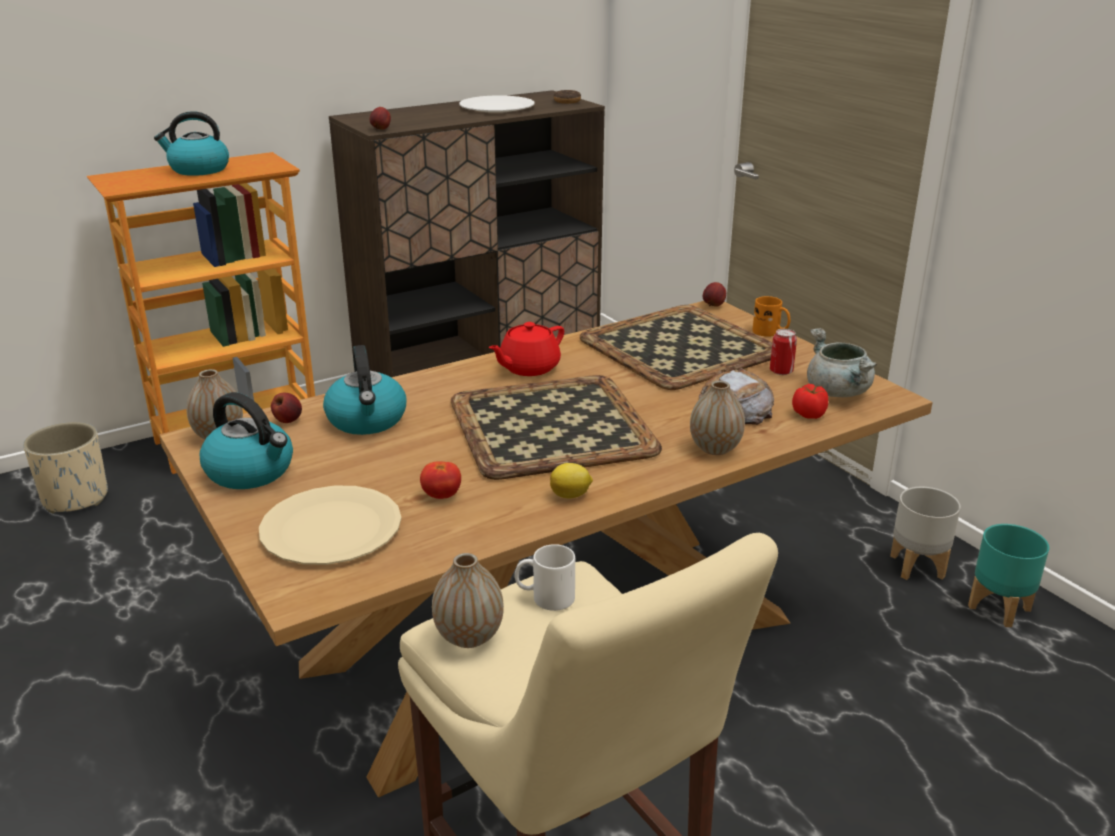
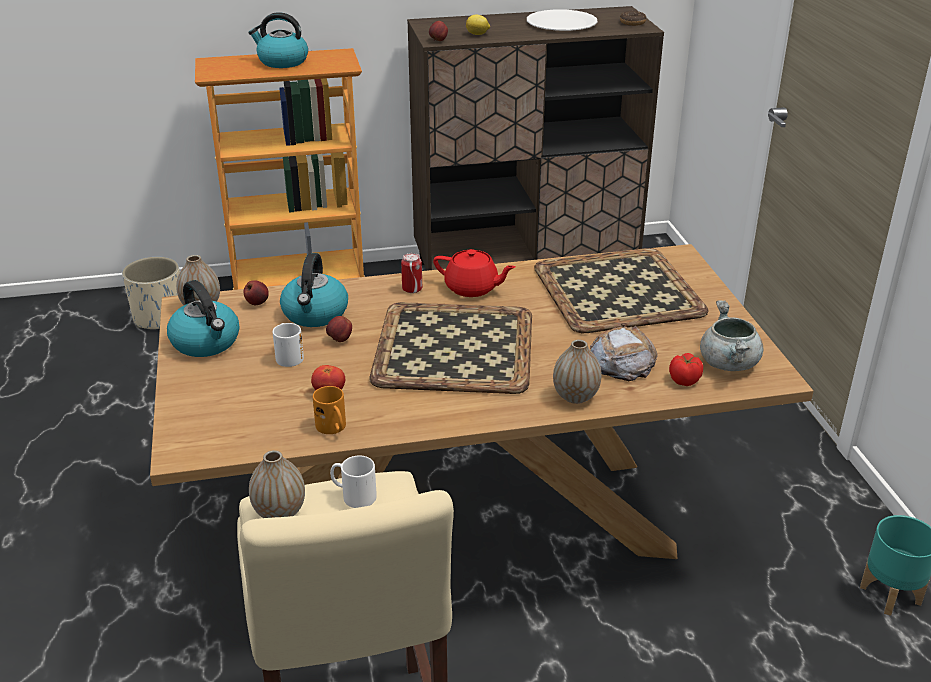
camera: 20 degrees right, 5 degrees up
(331, 529) = (233, 403): beige plate -> none
(364, 467) = (288, 356): none -> white mug
(528, 368) = (472, 288): red teapot -> red teapot turned 135 degrees counterclockwise
(571, 495) = (427, 414): lemon -> lemon (477, 34)
(713, 306) = (681, 252): apple -> apple (340, 340)
(771, 332) = (714, 290): orange mug -> orange mug (333, 428)
(781, 371) = (692, 332): can -> can (412, 289)
(918, 566) = (834, 535): grey planter -> none

